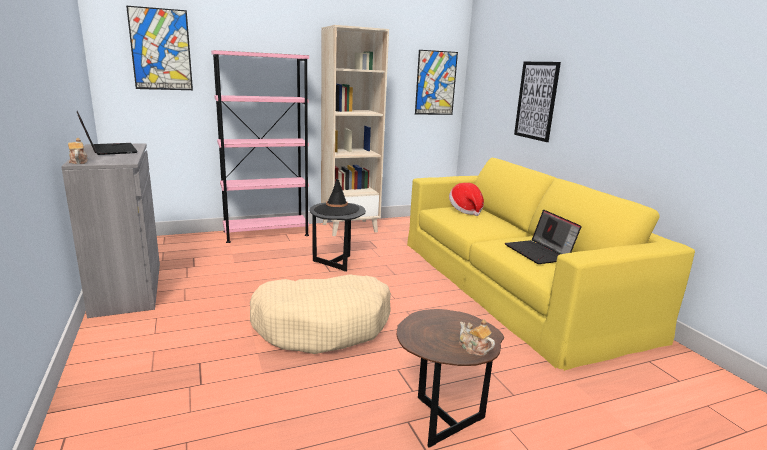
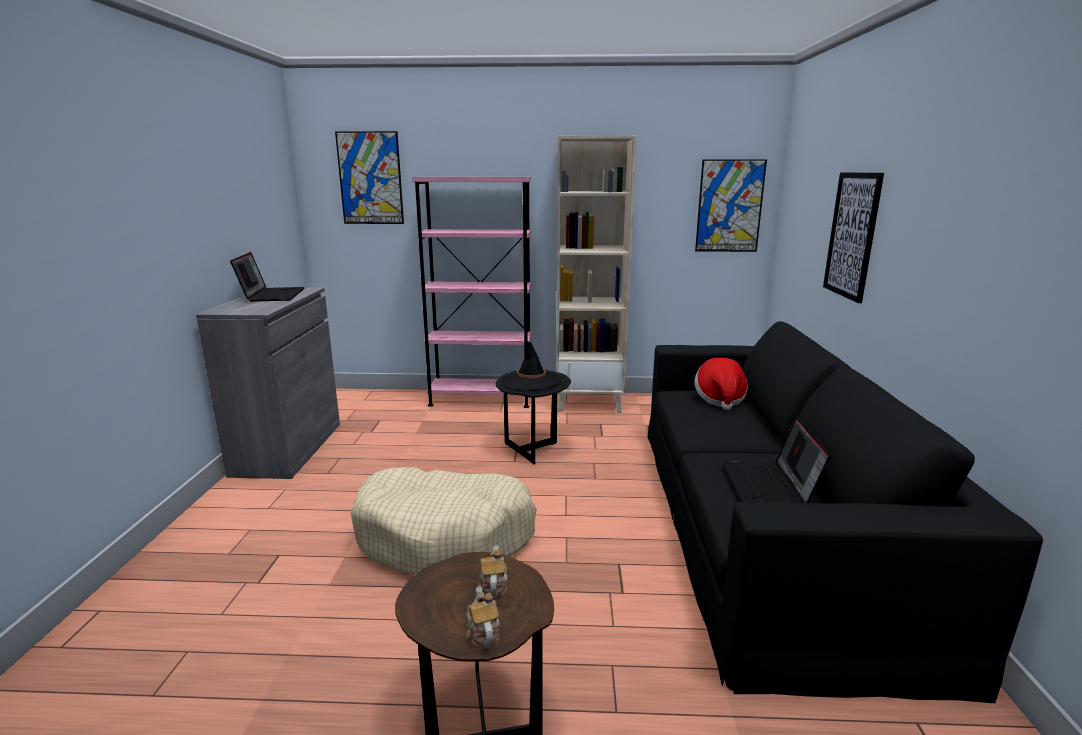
camera: 25 degrees right, 0 degrees up
(78, 162) = (218, 310): teapot -> teapot (493, 585)
(514, 284) = (766, 524): yellow sofa -> black sofa

